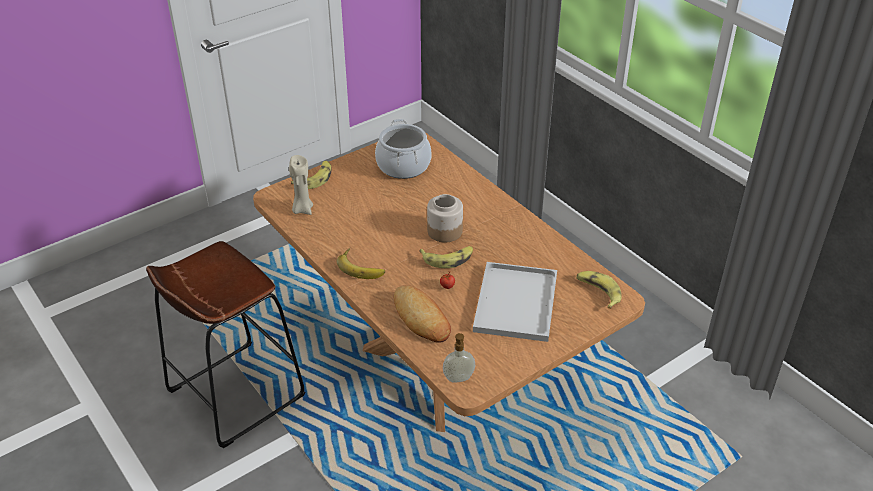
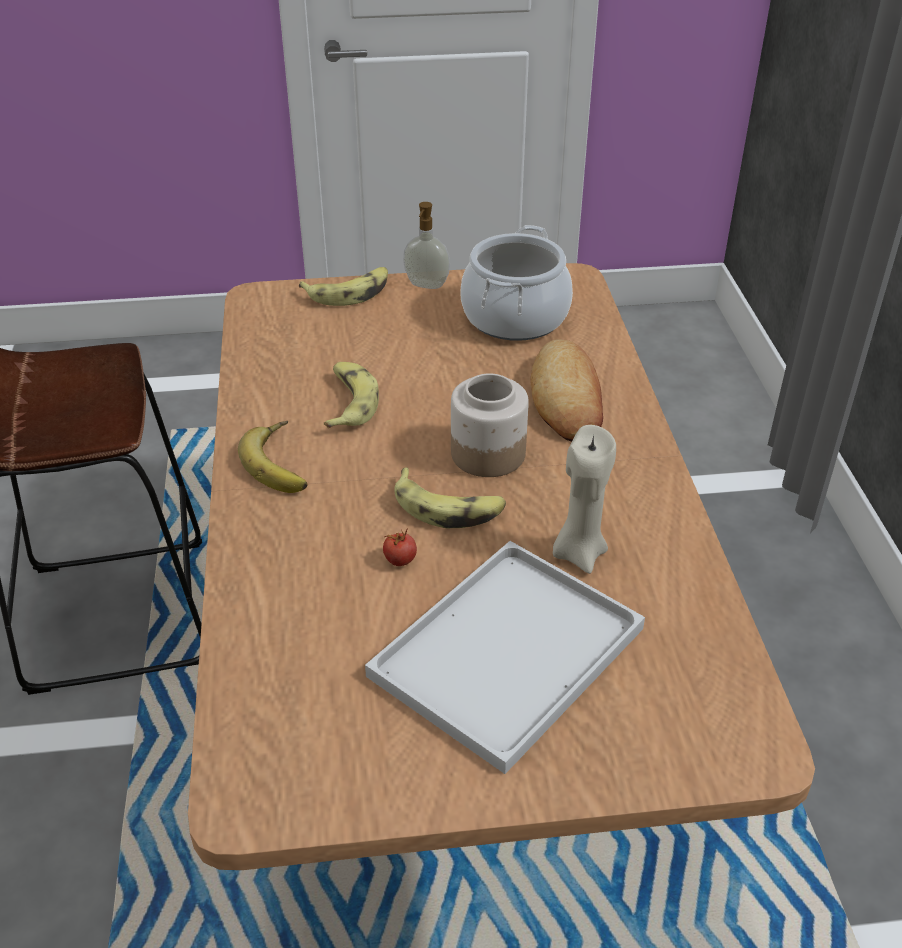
camera: 30 degrees right, 0 degrees up
(302, 209) = (282, 333): beige candle -> beige candle (578, 553)
(421, 318) = (295, 602): bread -> bread (567, 398)
(459, 379) = (247, 769): soap dispenser -> soap dispenser (426, 285)
(598, 292) = (710, 707): banana -> banana (349, 402)

